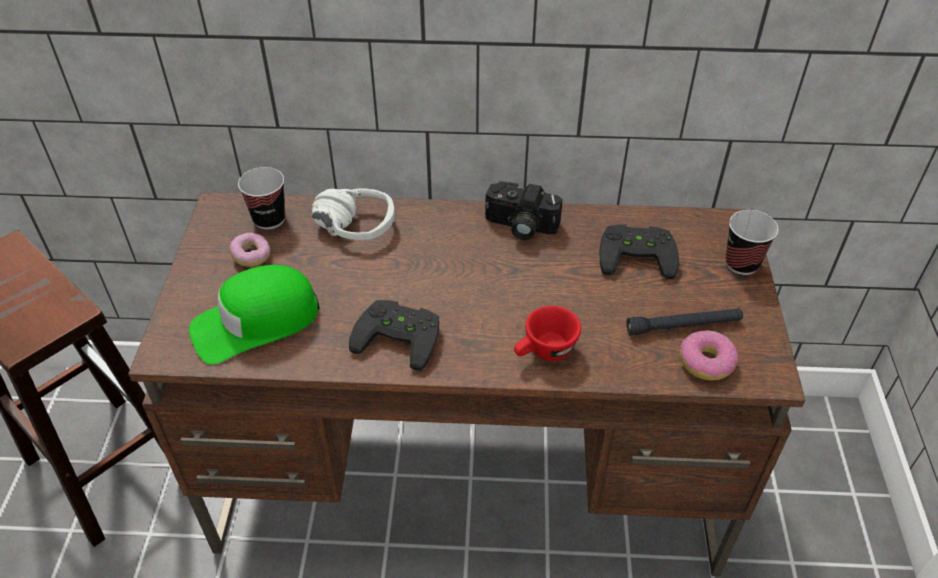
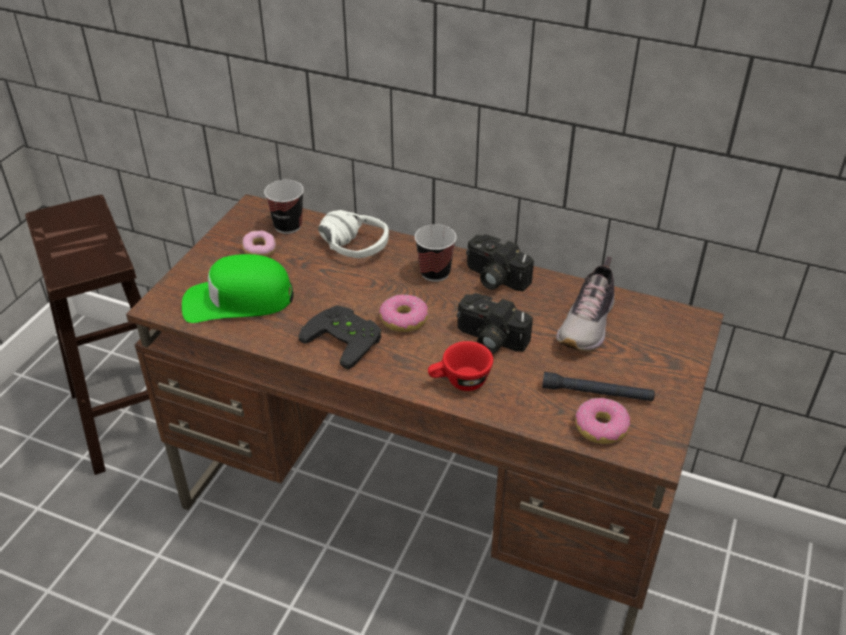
camera: 20 degrees right, 5 degrees down
(451, 297) = (404, 320): none -> donut
(550, 296) = (489, 339): none -> camera
(637, 253) = (588, 324): black game controller -> shoe
(741, 263) = (683, 356): cup -> cup (435, 273)

